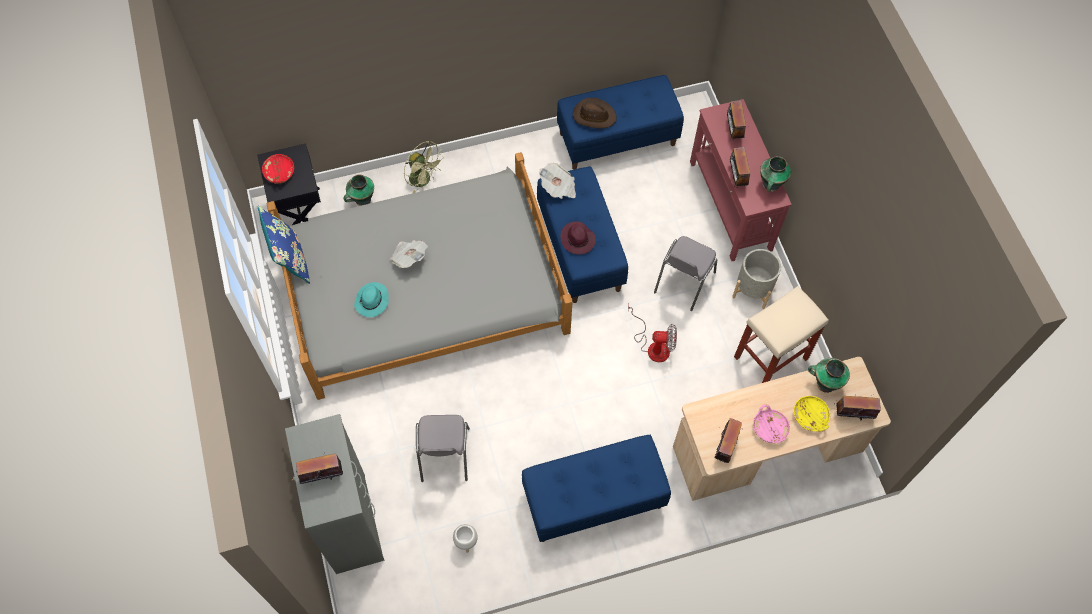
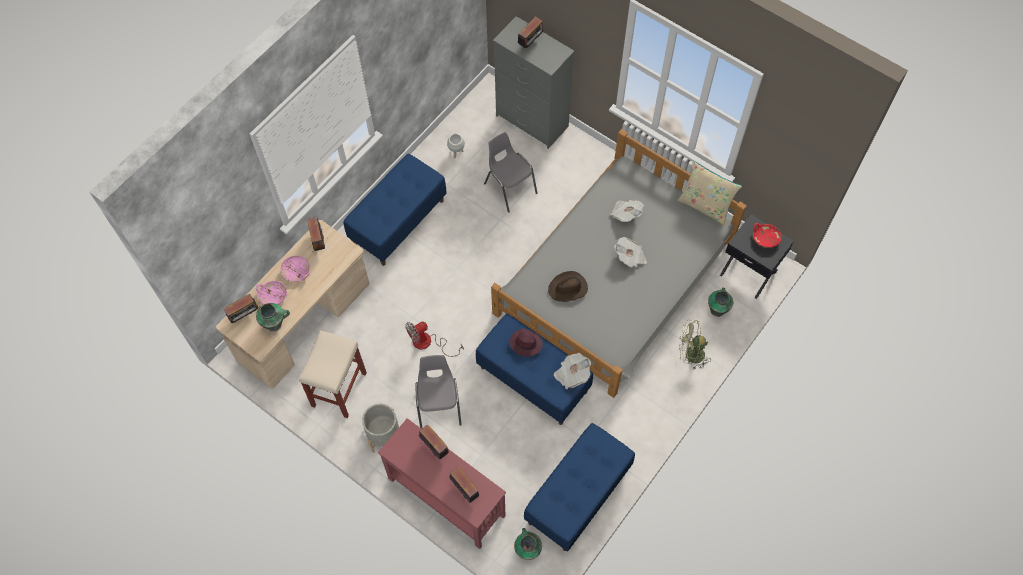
camera: 145 degrees right, 0 degrees up
(290, 260) = (705, 206): blue pillow -> beige pillow
(372, 301) = (626, 214): turquoise hat -> newspaper
(594, 115) = (595, 456): brown hat -> brown hat (568, 288)
(770, 185) = (404, 457): vase -> vase (527, 550)
(810, 417) = (273, 296): yellow bowl -> pink bowl

